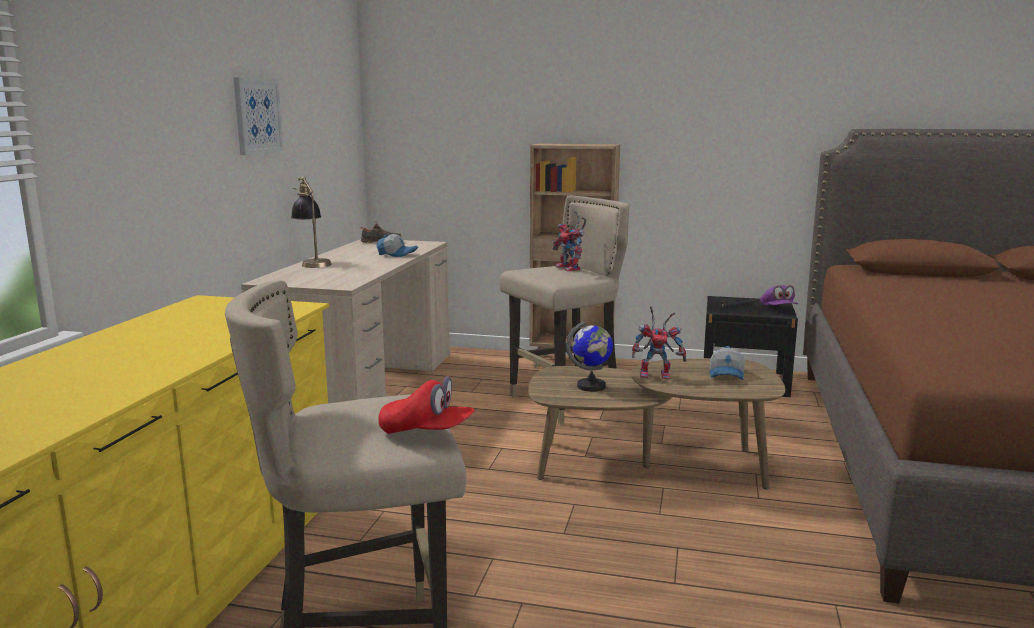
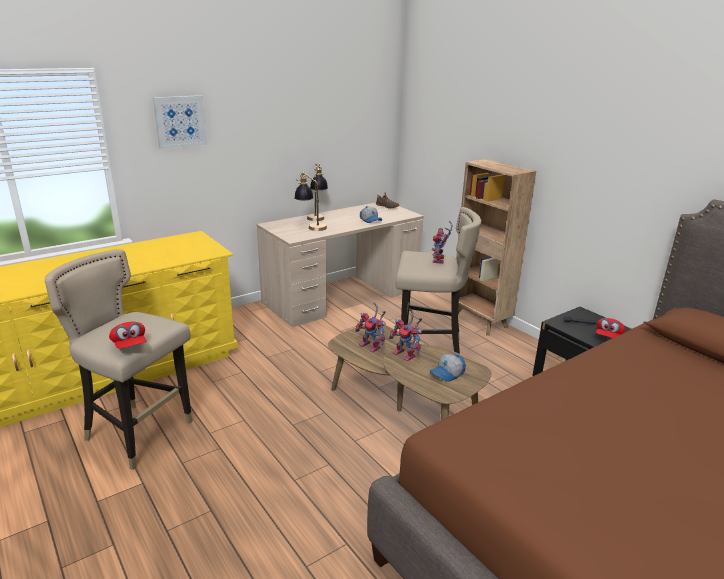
camera: 40 degrees right, 10 degrees up
(257, 116) = (284, 127): picture -> picture (180, 121)
(333, 272) = (310, 226): none -> table lamp
(591, 386) = (372, 347): globe -> toy robot
(778, 309) = (608, 337): purple cap -> red cap

